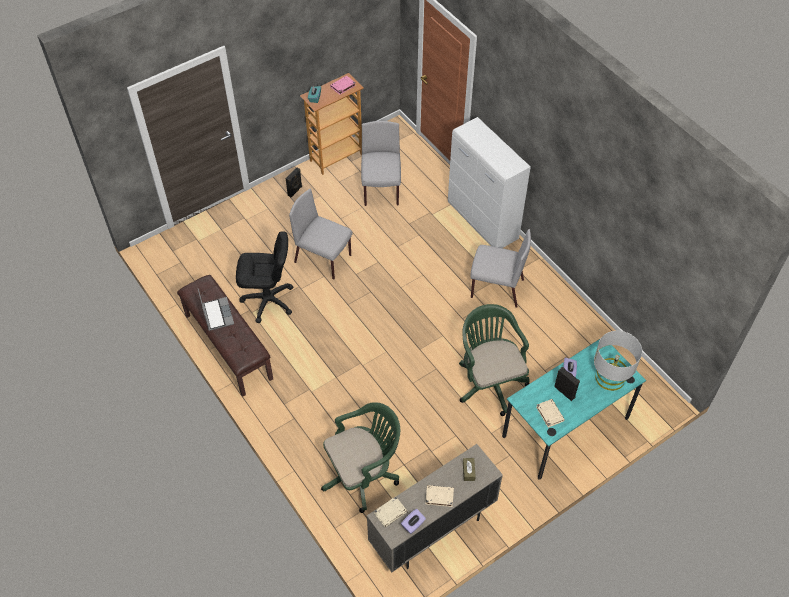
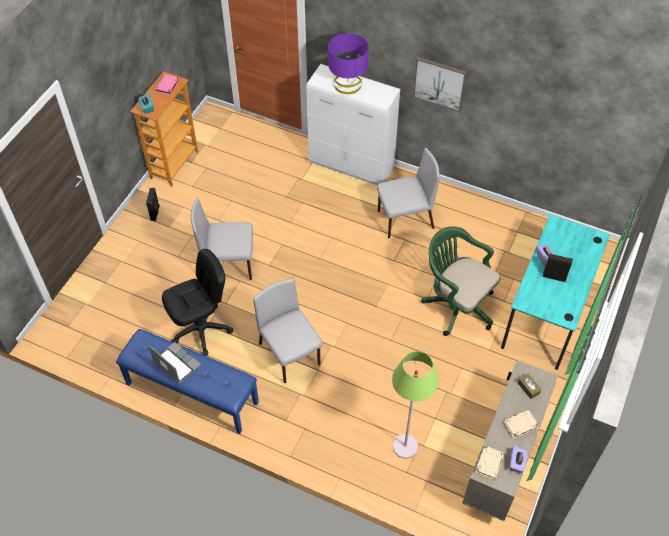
camera: 30 degrees left, 0 degrees up
(227, 346) = (191, 393): brown bench -> blue bench
(363, 474) = (405, 446): green office chair -> green floor lamp
(381, 190) = (239, 177): grey chair -> grey chair (290, 355)
(487, 144) = (347, 84): none -> purple table lamp
(549, 414) = (556, 302): beige book -> none
(561, 175) = (439, 83): none -> picture
(610, 377) = (581, 246): grey table lamp -> none

